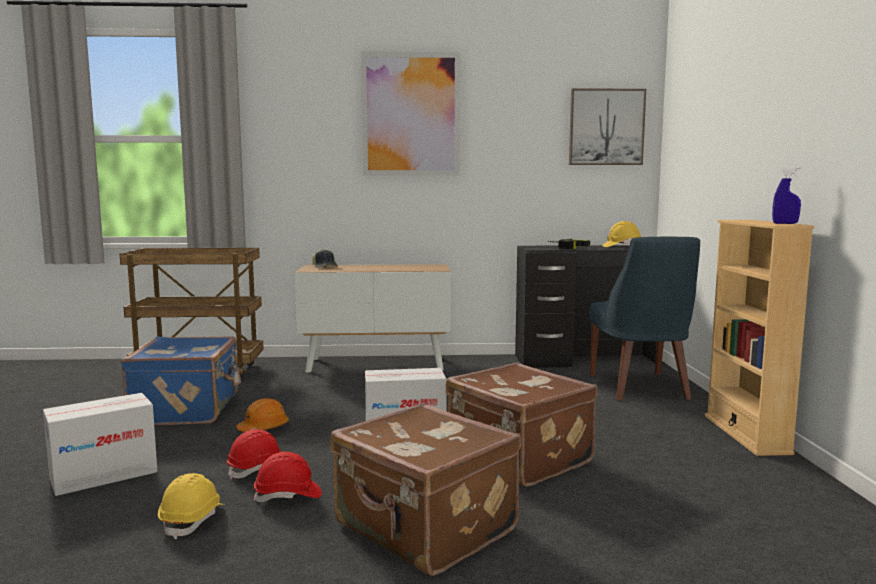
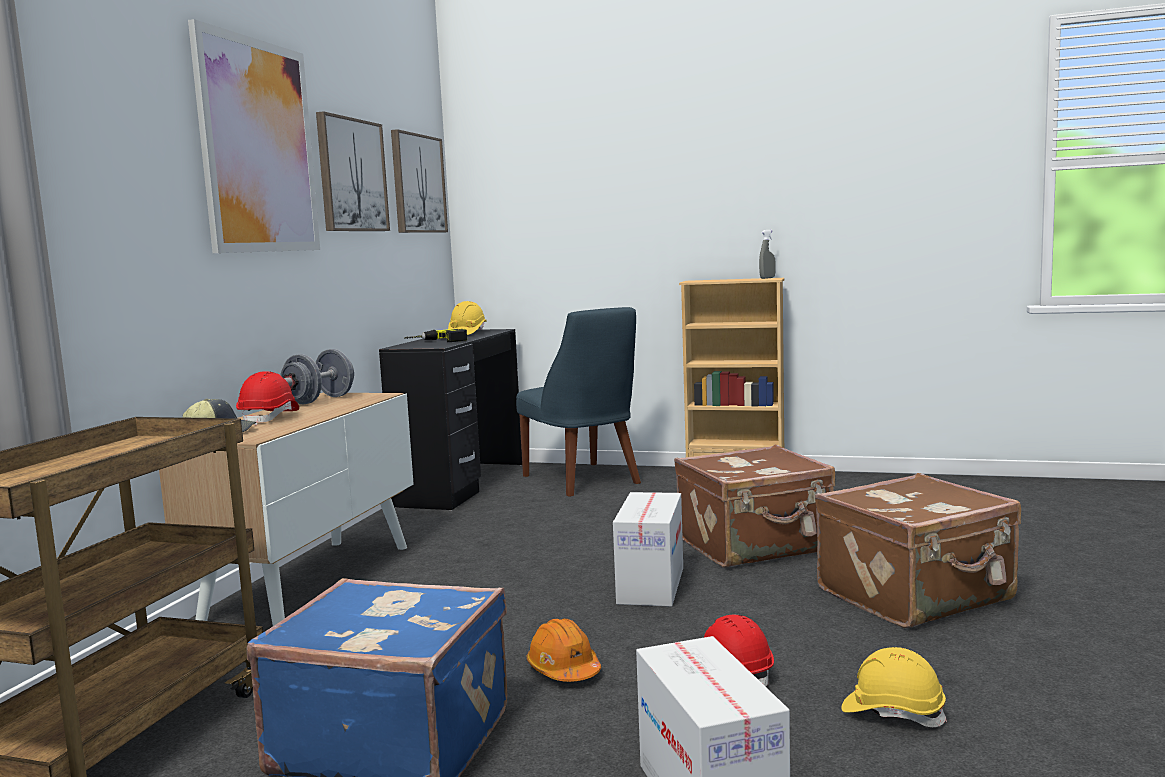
camera: 70 degrees left, 0 degrees up
(288, 496) = (828, 655): red hard hat -> red hard hat (270, 418)
(418, 266) = (320, 400): none -> grey dumbbell
(510, 126) = (351, 175): none -> picture
(640, 388) = (584, 481): blue chair -> blue chair turned 45 degrees clockwise
(785, 223) = (767, 278): blue spray bottle -> grey spray bottle

